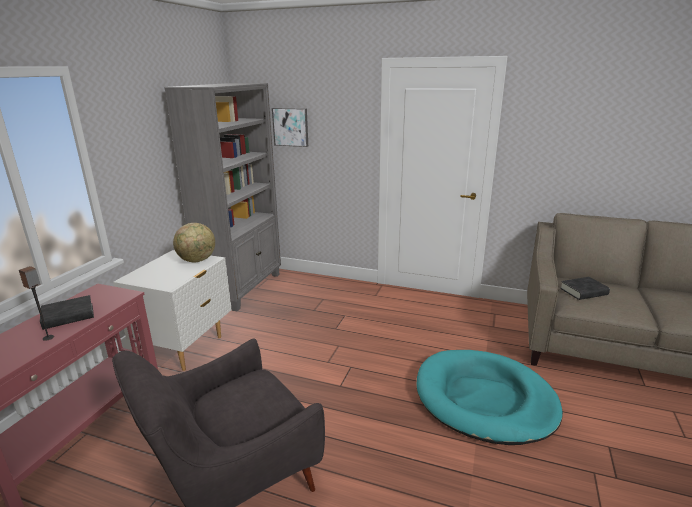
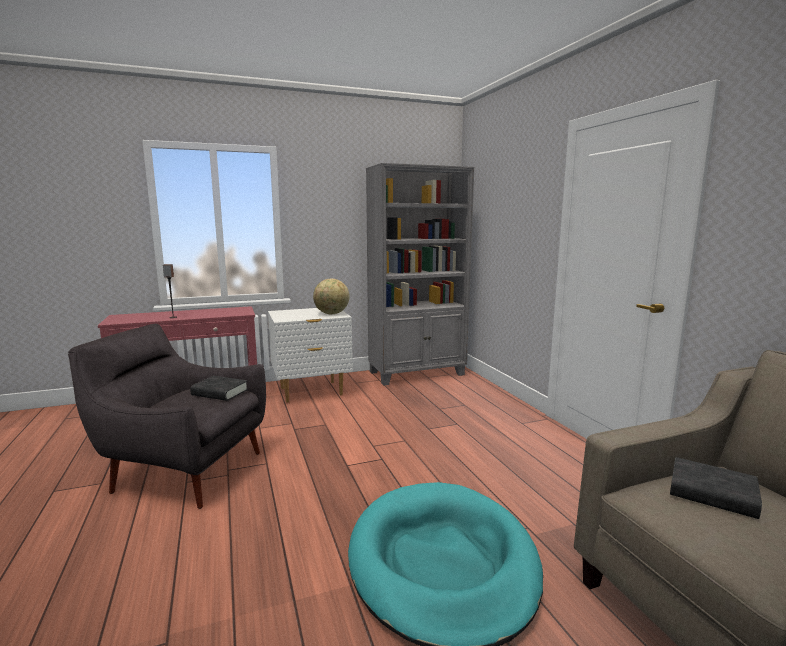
camera: 50 degrees right, 10 degrees down
(68, 316) = (202, 313): black book -> black book (220, 392)
(291, 127) = (493, 213): picture -> none

